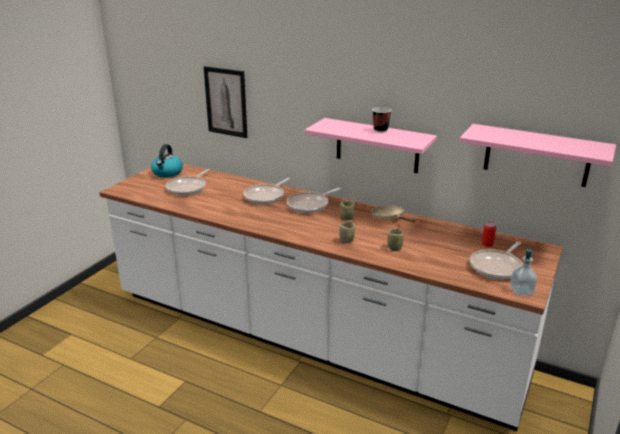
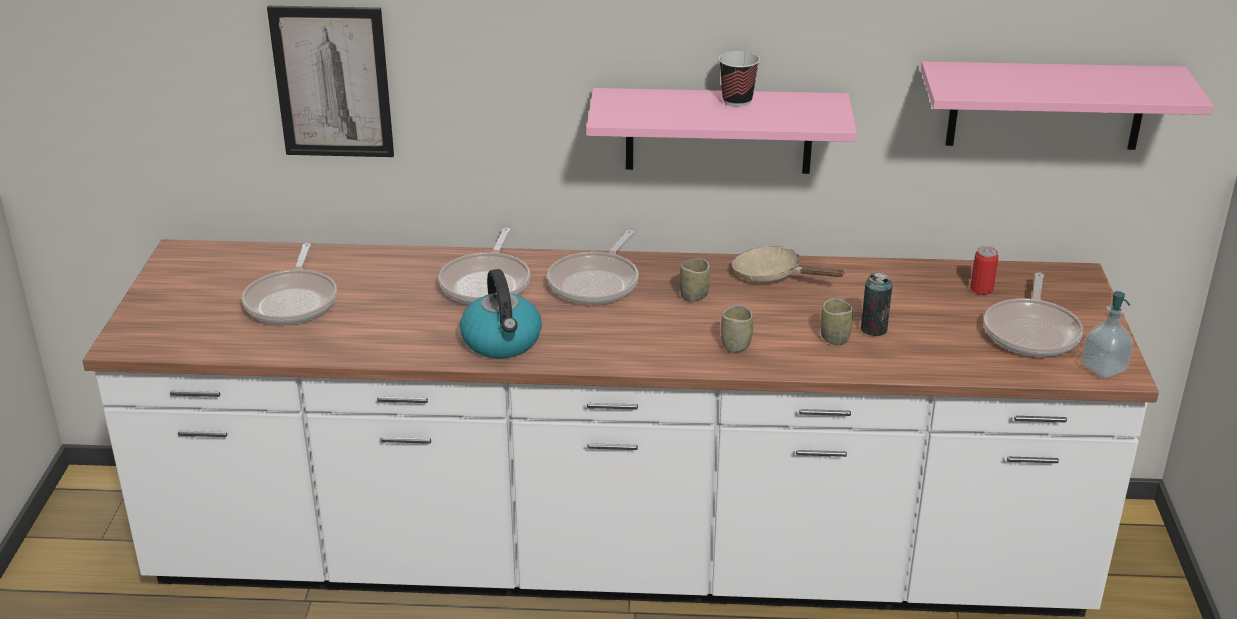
camera: 25 degrees left, 5 degrees up
(167, 173) = (205, 273): kettle -> kettle (502, 342)
(416, 248) = (873, 329): none -> can

